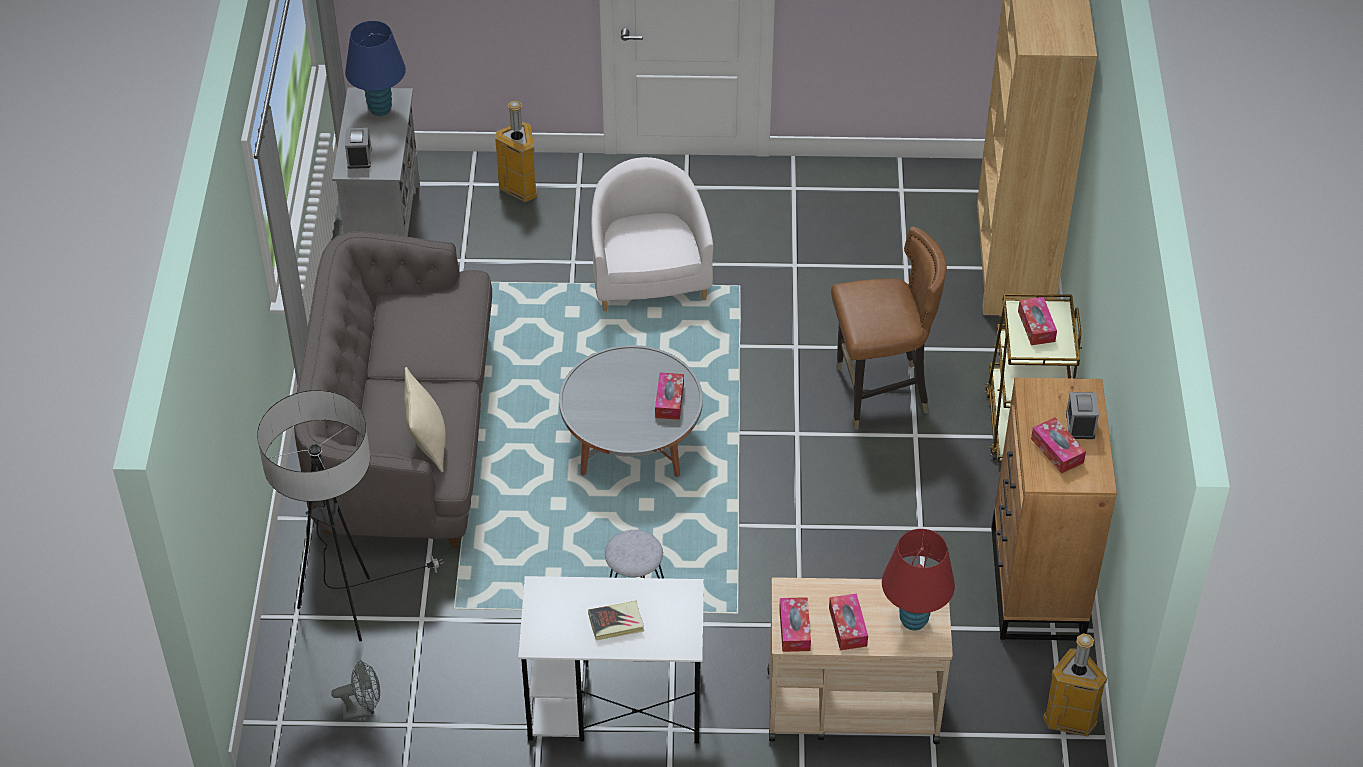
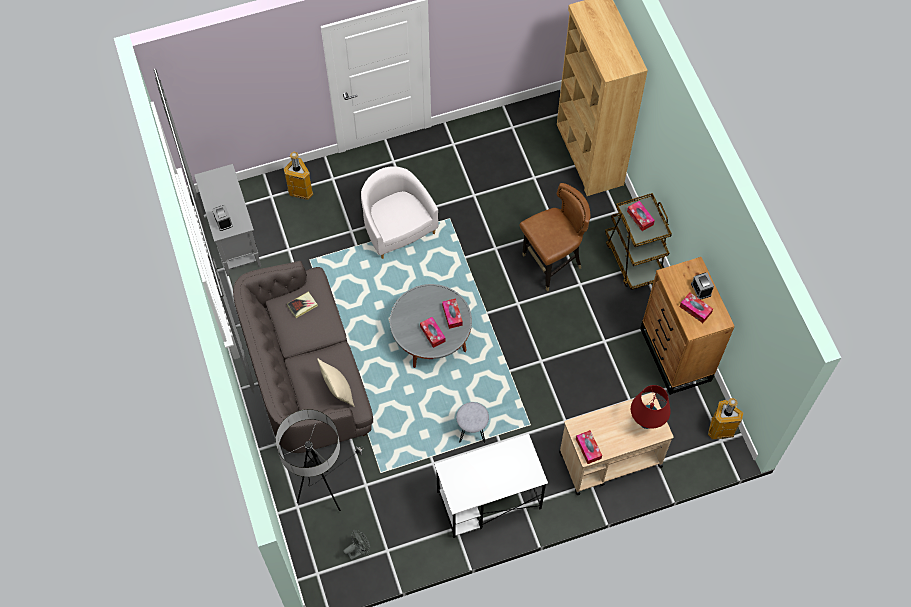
camera: 20 degrees left, 15 degrees up
(380, 109) = (220, 184): blue table lamp -> none
(616, 623) = (494, 476): book -> book (302, 305)
(847, 627) = (614, 437): tissue box -> tissue box (432, 334)

